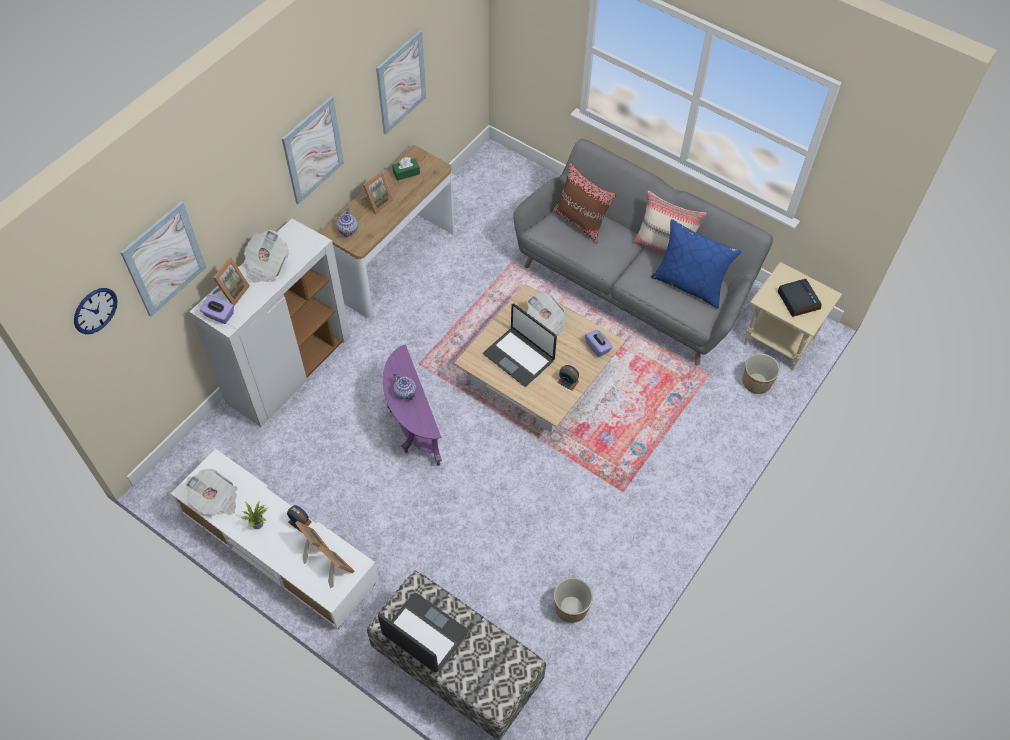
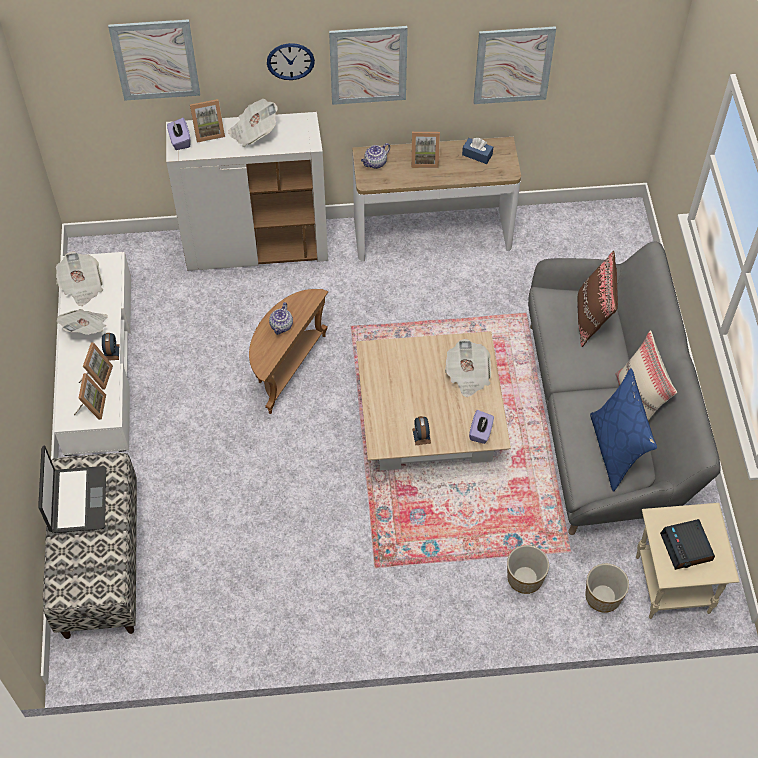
camera: 50 degrees right, 0 degrees up
(95, 310) = (67, 58): wall clock -> wall clock (290, 61)
(259, 524) = (86, 329): potted plant -> newspaper
(406, 173) = (477, 155): green tissue box -> blue tissue box
(412, 427) = (286, 368): purple side table -> brown side table
(519, 357) = (409, 382): laptop -> none
(571, 608) = (226, 607): planter -> planter (524, 578)
(797, 300) = (687, 547): alarm clock -> alarm clock turned 135 degrees clockwise

